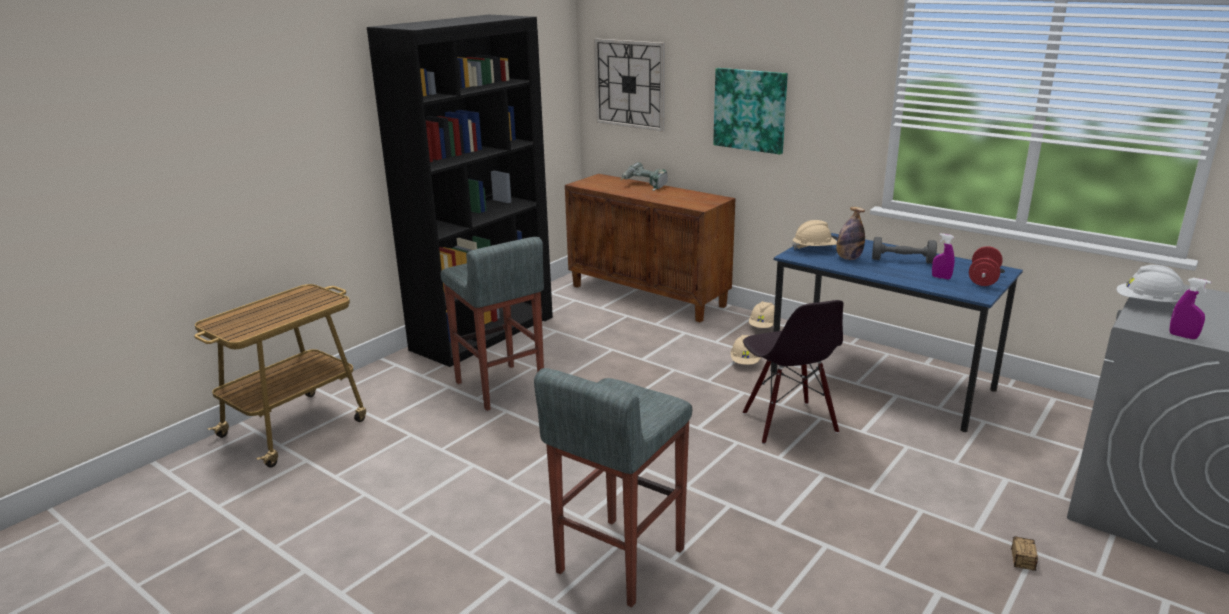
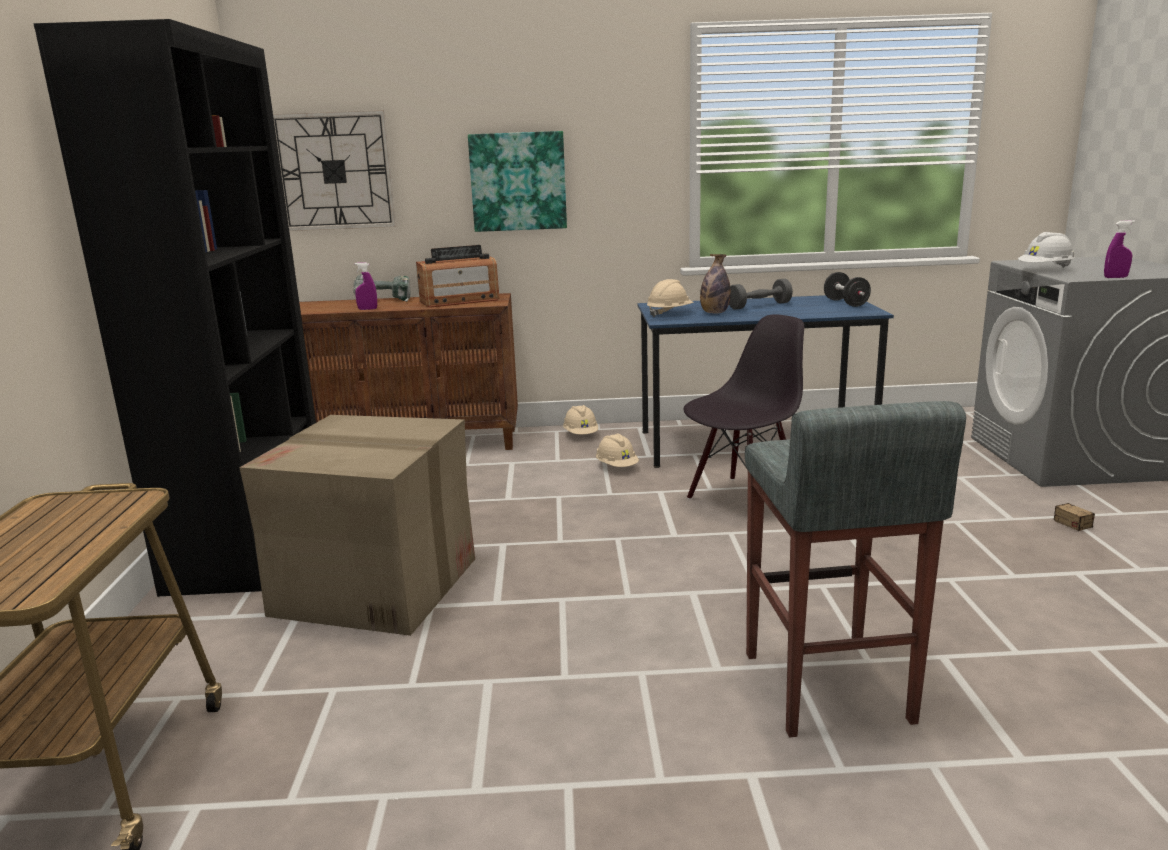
camera: 40 degrees left, 5 degrees down
(499, 387) = (377, 586): grey stool -> cardboard box
(685, 198) = (459, 301): none -> radio
(788, 423) = (743, 500): black chair -> black chair turned 75 degrees counterclockwise
(941, 277) = (816, 308): purple spray bottle -> purple spray bottle (367, 309)
(983, 279) = (845, 303): red dumbbell -> black dumbbell

